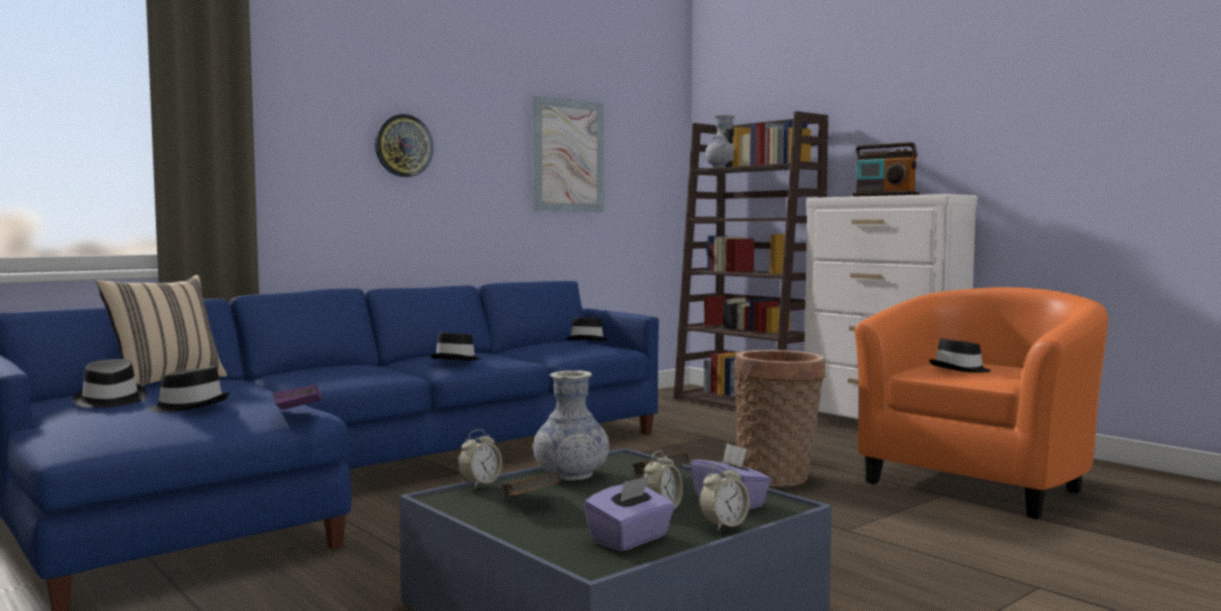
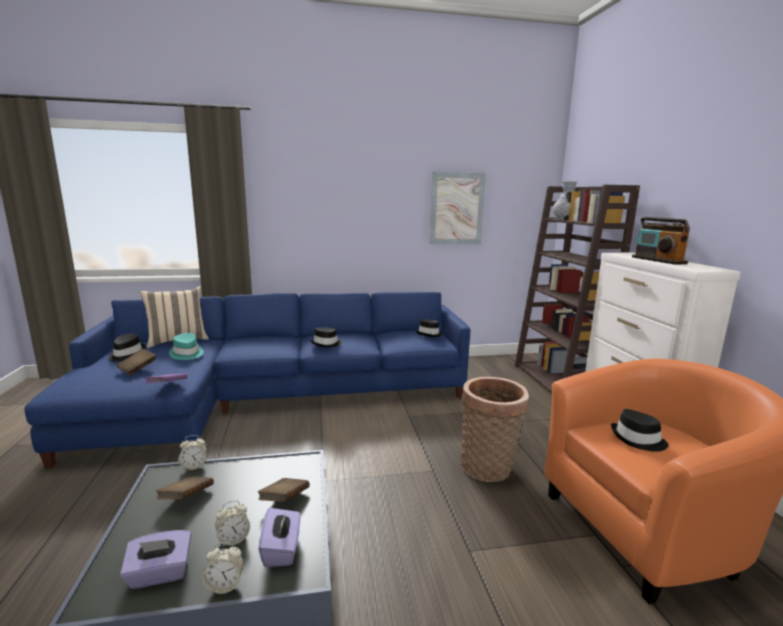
camera: 30 degrees right, 10 degrees up
(190, 406) = (138, 369): black hat -> brown book
(235, 388) = (186, 354): none -> turquoise hat
(403, 145) = (341, 207): wall clock -> none
(571, 475) = (253, 471): vase -> none

